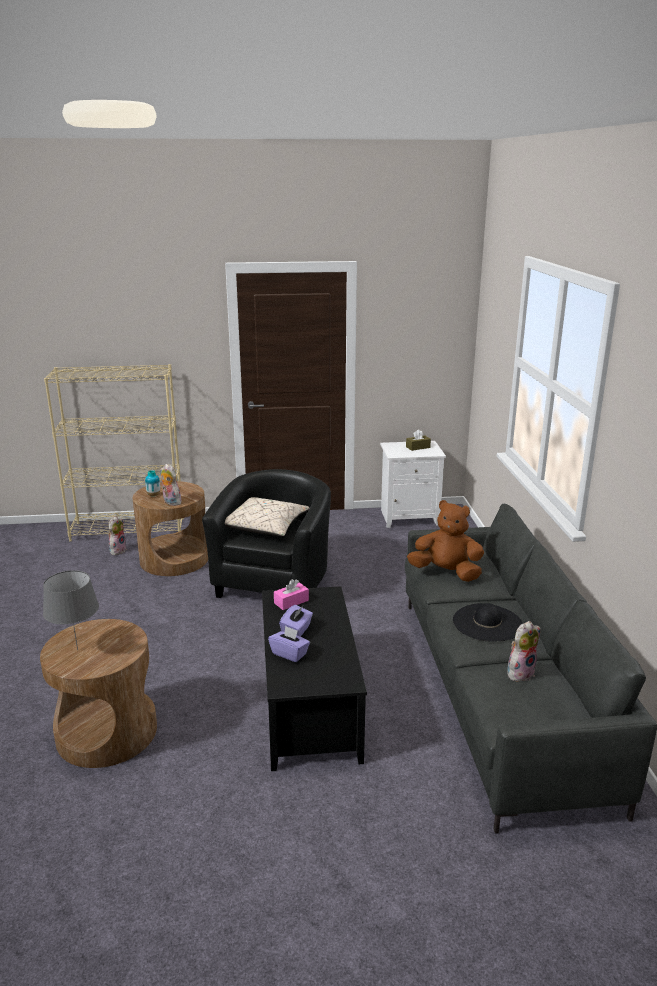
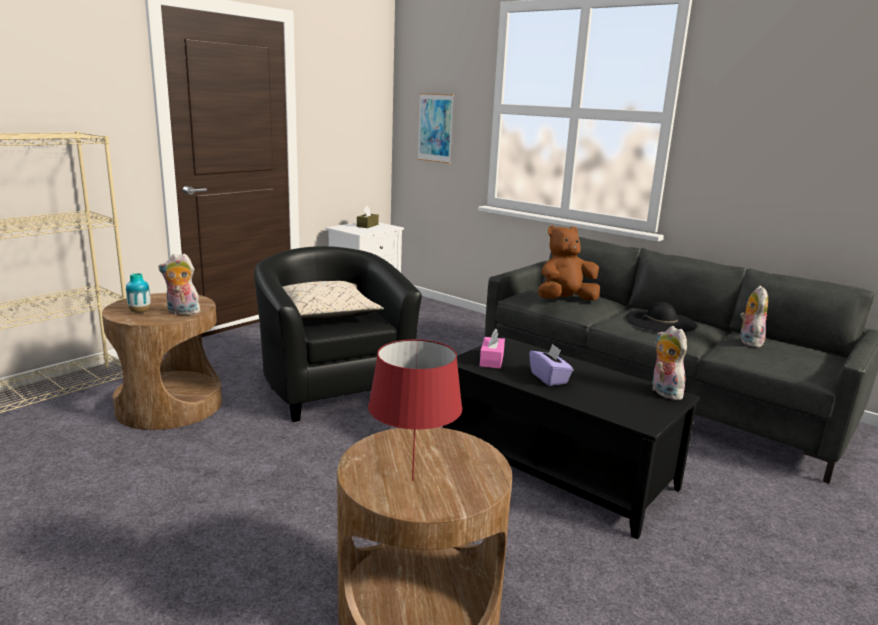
camera: 45 degrees left, 5 degrees down
(77, 650) = (412, 481): grey table lamp -> red table lamp
(117, 550) = (61, 423): plush toy -> plush toy (663, 392)
(289, 653) = (586, 396): purple tissue box -> none
(490, 365) = (435, 128): none -> picture

